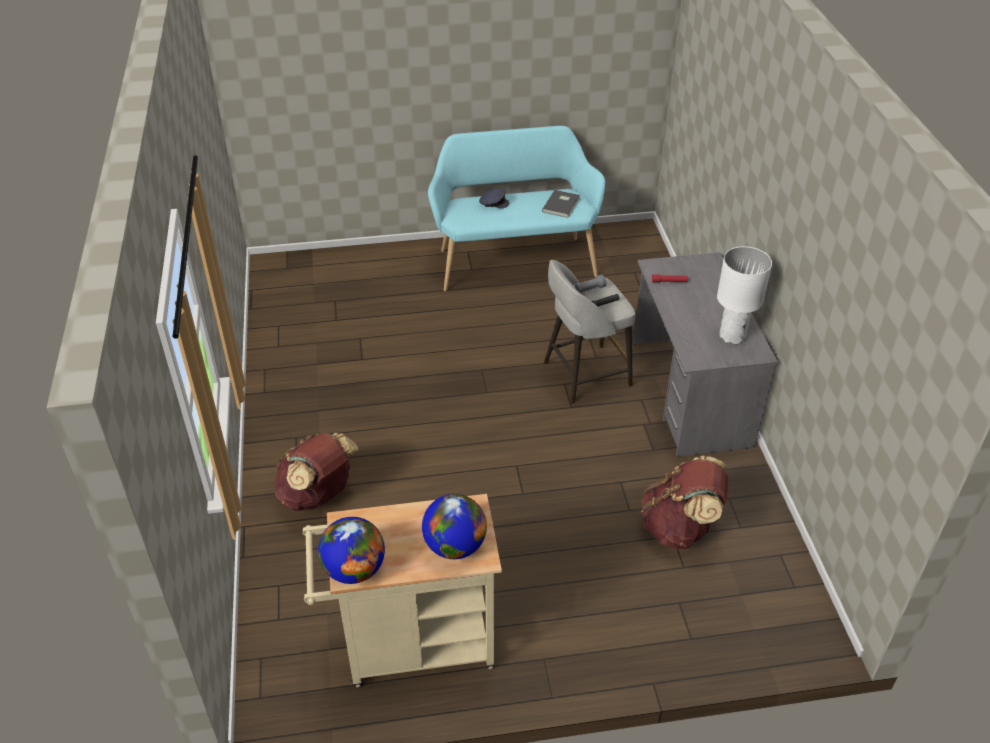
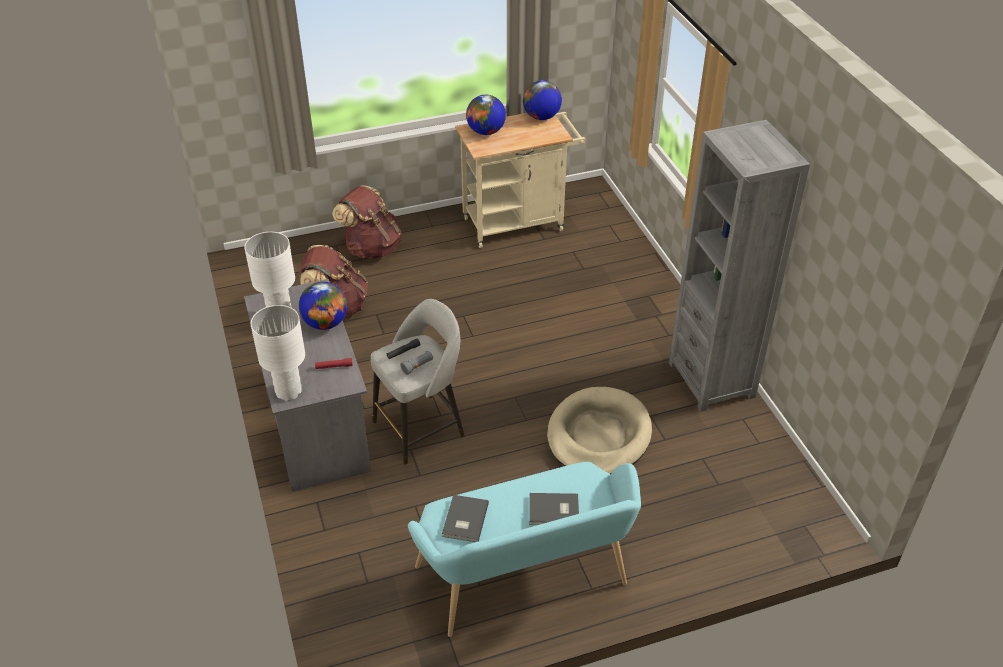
camera: 170 degrees right, 0 degrees up
(282, 384) = (711, 380): none -> grey bookcase
(318, 495) = (624, 295): brown backpack -> brown backpack (371, 248)
(418, 348) = (598, 435): none -> beige dog bed
(493, 202) = (554, 511): grey cap -> grey book
(682, 322) = (325, 323): none -> globe
(709, 266) = (288, 391): none -> white table lamp

